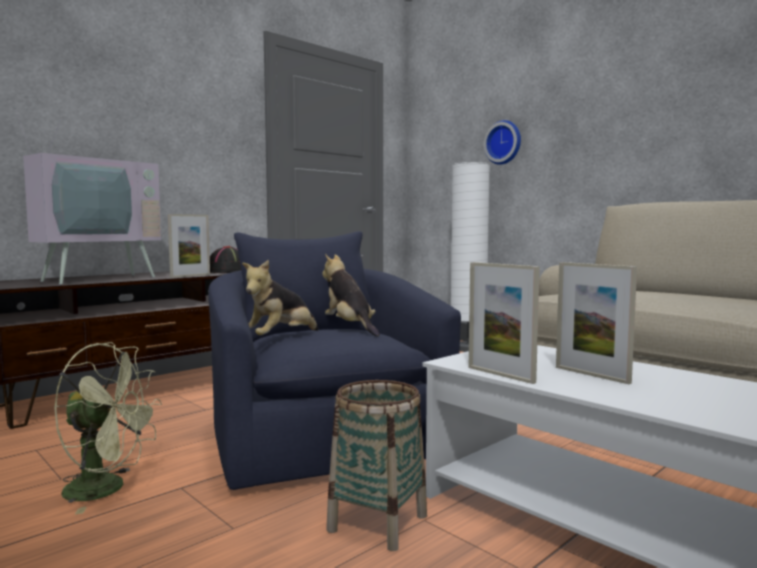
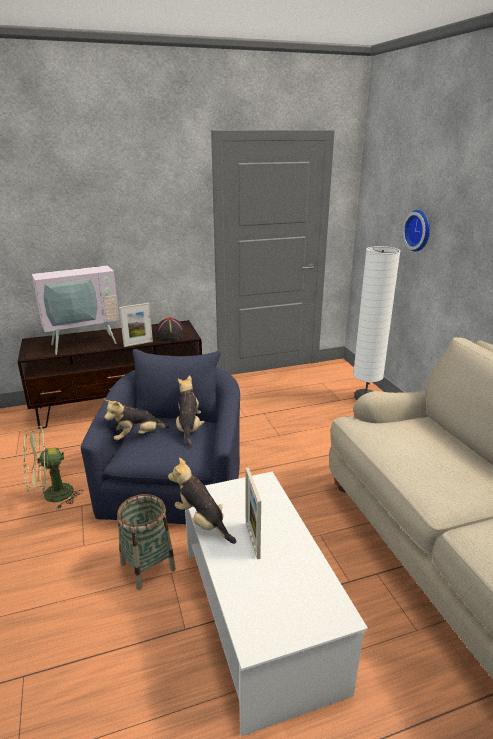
camera: 25 degrees right, 20 degrees up
(107, 489) = (51, 496): green fan -> green fan turned 120 degrees clockwise
(500, 375) = (202, 522): picture frame -> plush toy

